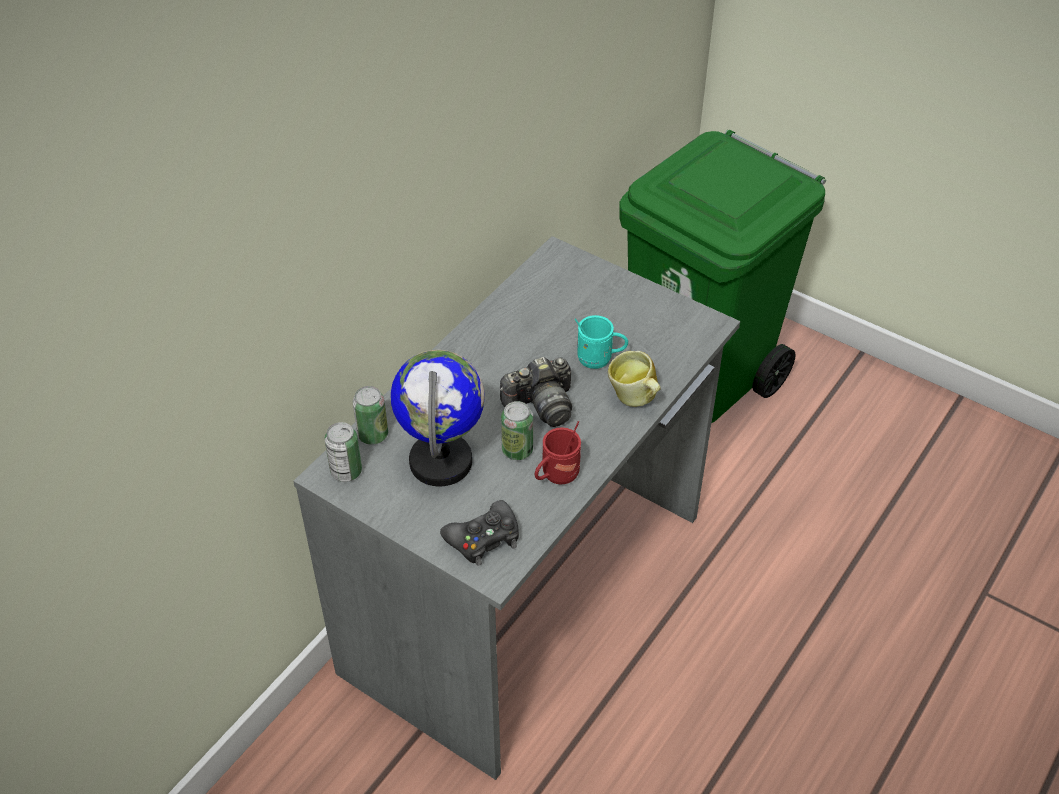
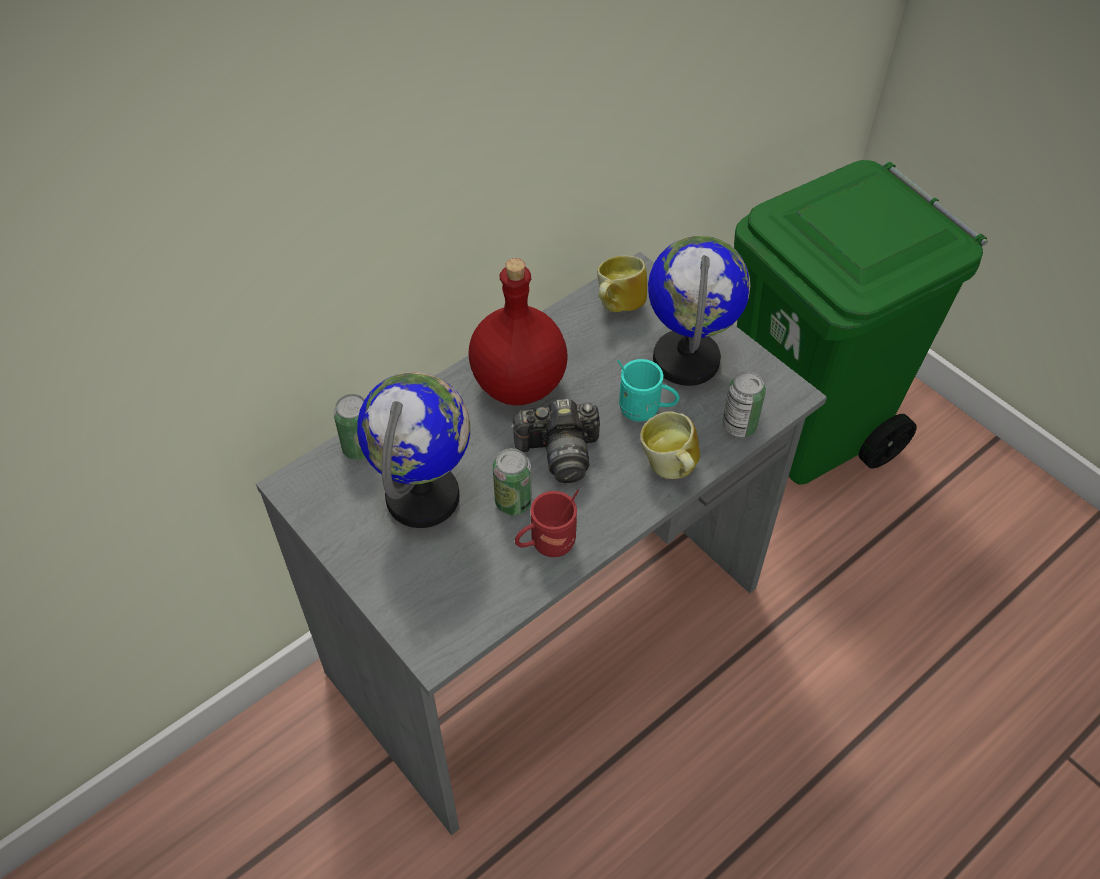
camera: 15 degrees right, 5 degrees up
(346, 471) = (315, 486): can -> can (739, 425)
(484, 539) = (437, 604): black game controller -> none
(489, 360) = (519, 386): none -> red bottle
(548, 283) = (616, 306): none -> mug
(620, 314) = (687, 360): none -> globe

